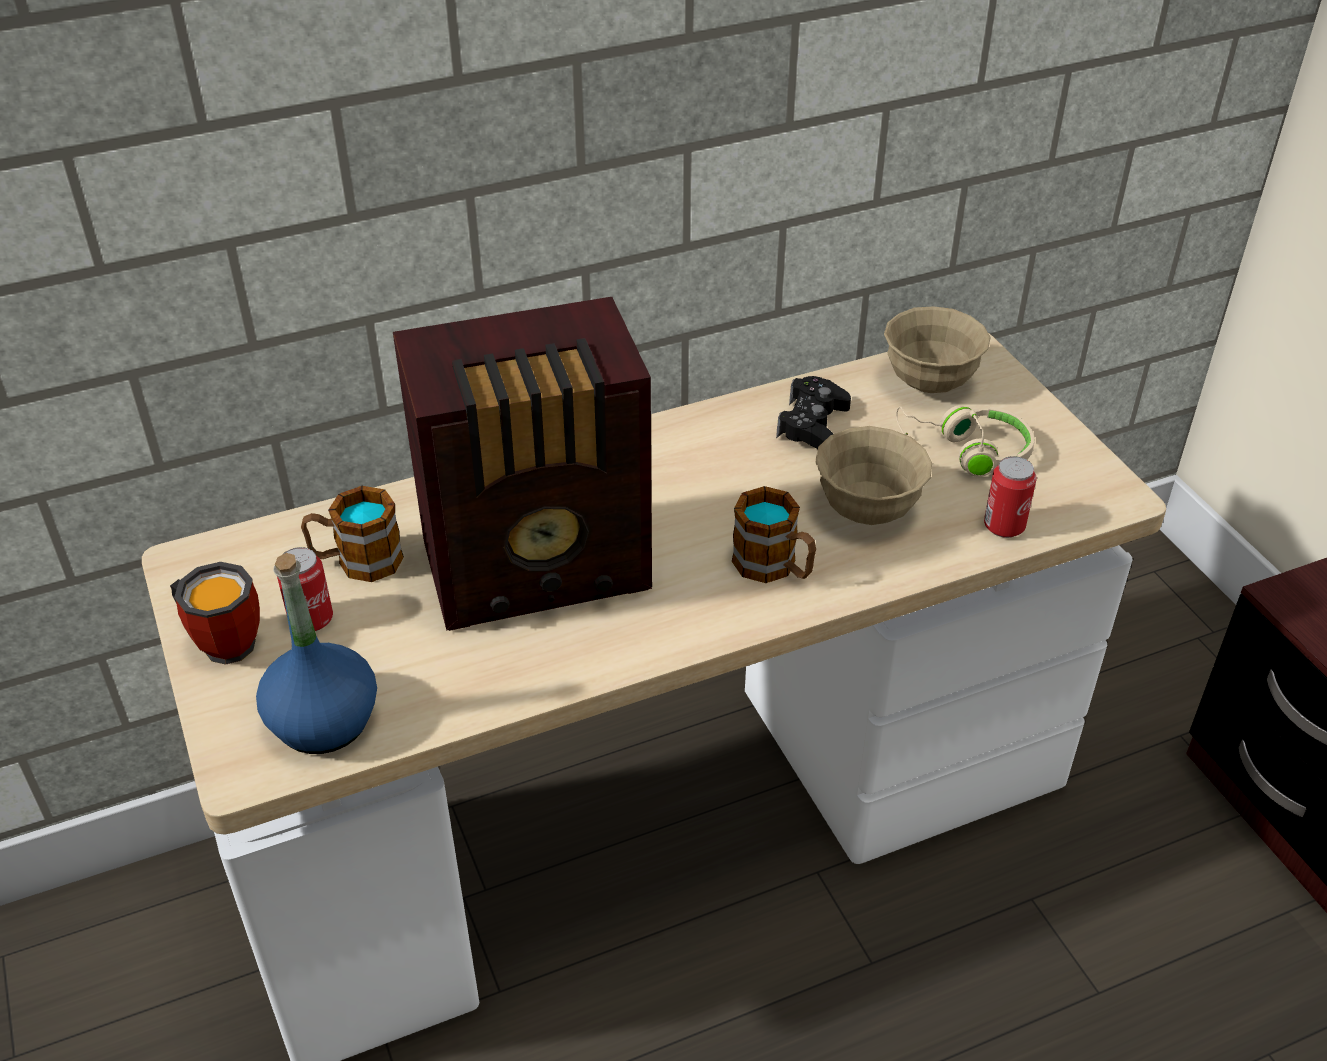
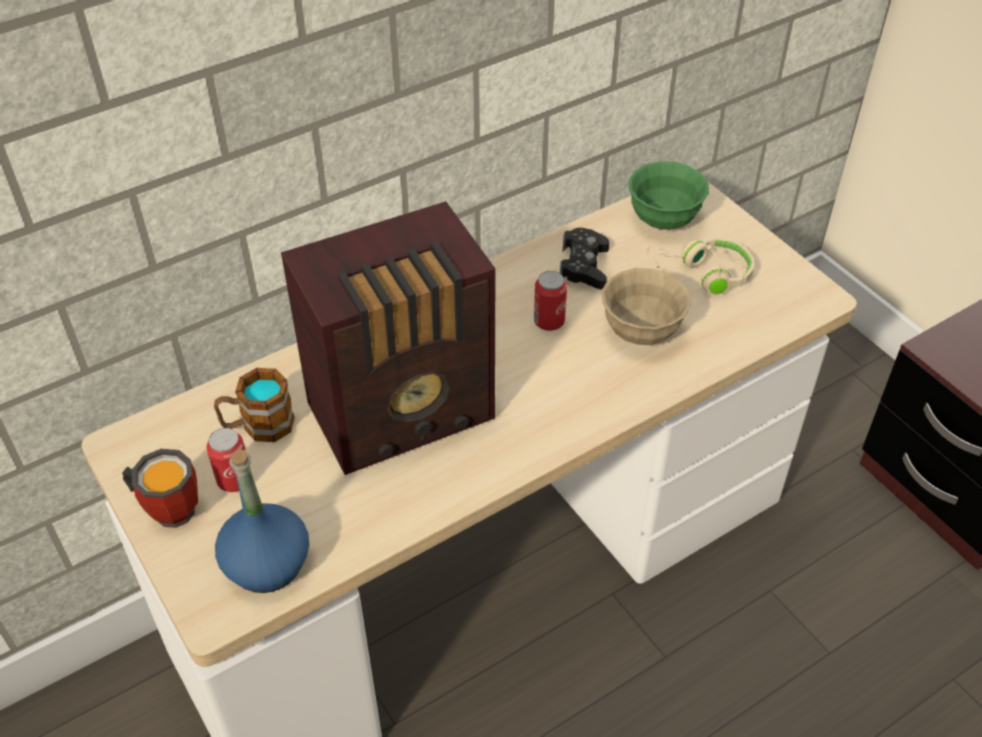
camera: 10 degrees left, 5 degrees up
(774, 567) = (582, 388): mug -> none
(929, 382) = (663, 220): beige bowl -> green bowl
(1004, 526) = (744, 332): can -> can (549, 322)

